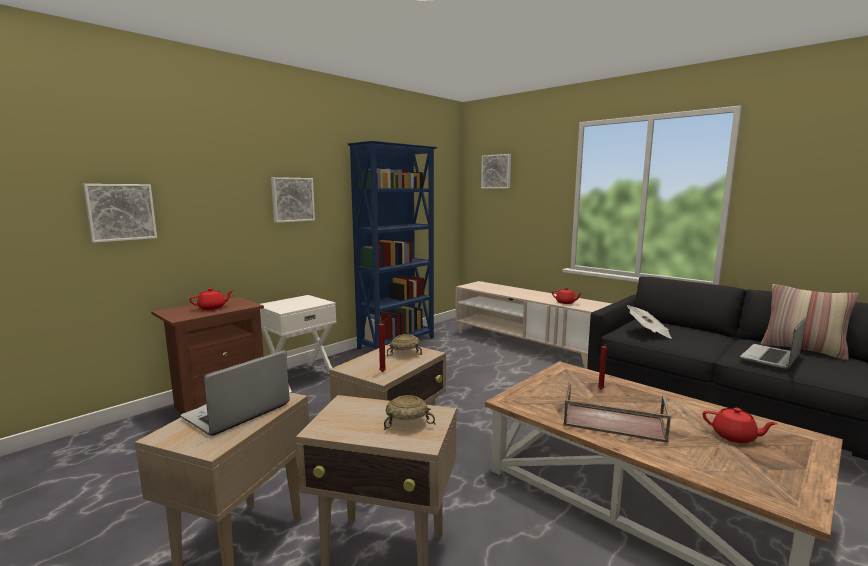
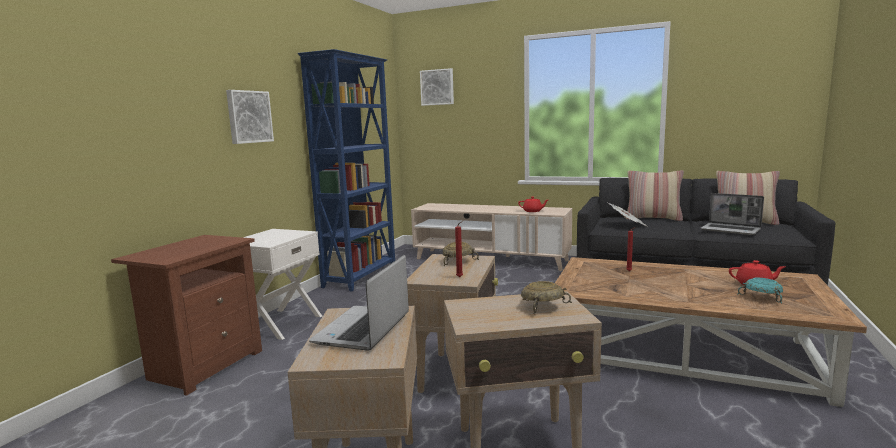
camera: 20 degrees left, 0 degrees up
(121, 212) = (64, 131): picture -> none
(212, 308) = (192, 247): red teapot -> none
(612, 422) = (664, 291): brown tray -> none
(689, 329) = (653, 218): none -> pillow
(724, 458) = (762, 298): none -> turquoise bowl
(771, 358) = (731, 230): laptop -> laptop turned 75 degrees counterclockwise

